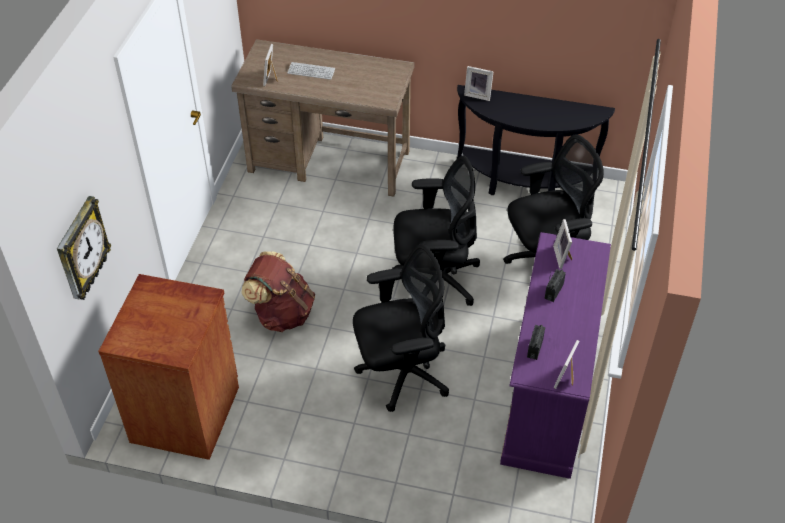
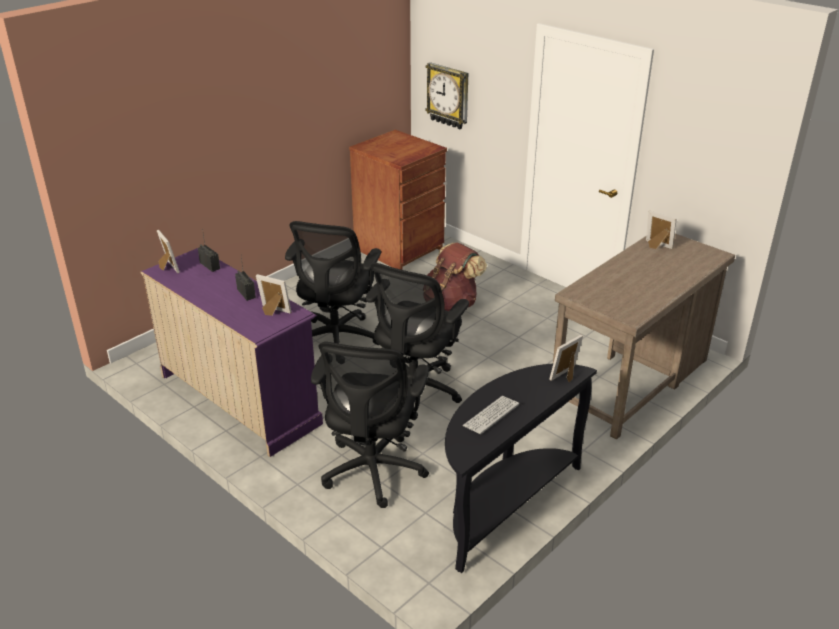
camera: 120 degrees right, 15 degrees down
(311, 71) = (655, 267): keyboard -> keyboard (491, 415)

